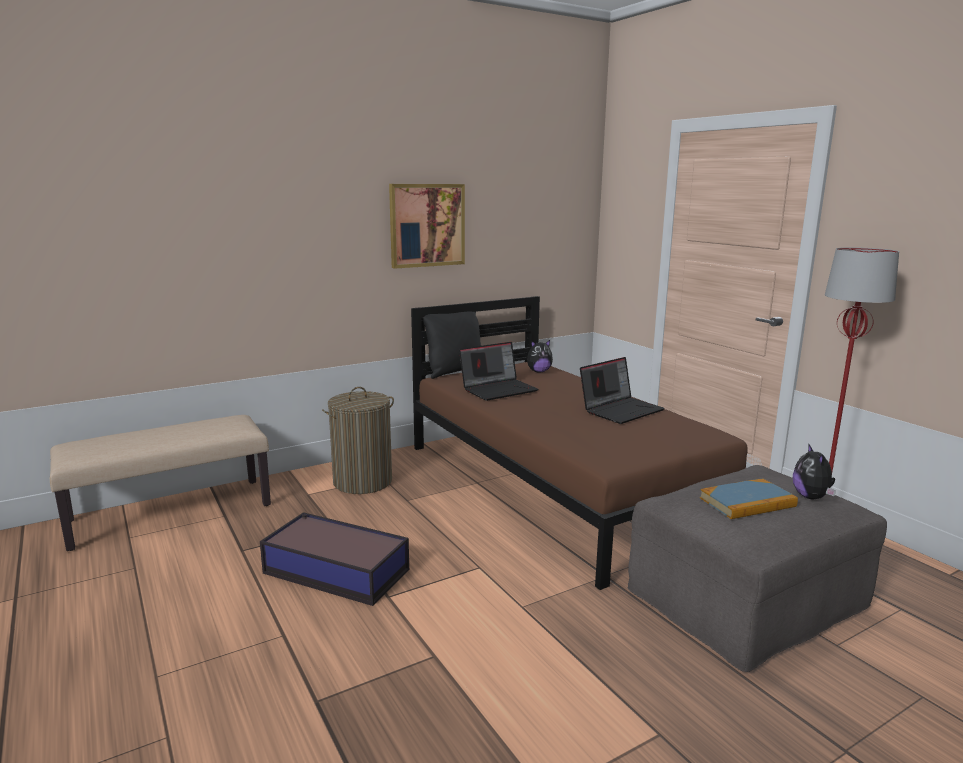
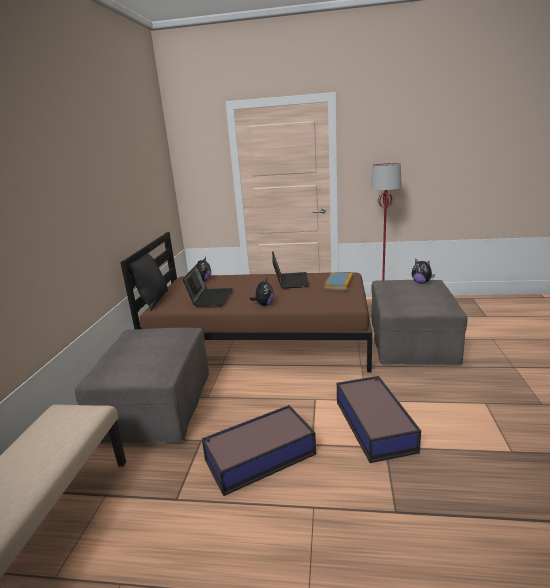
camera: 50 degrees left, 5 degrees up
(363, 481) = (155, 406): laundry basket -> grey ottoman
(427, 225) = (108, 192): picture -> none
(474, 631) = (374, 424): none -> storage box
(525, 418) = (264, 304): none -> plush toy
(747, 502) = (416, 294): book -> book (339, 283)

